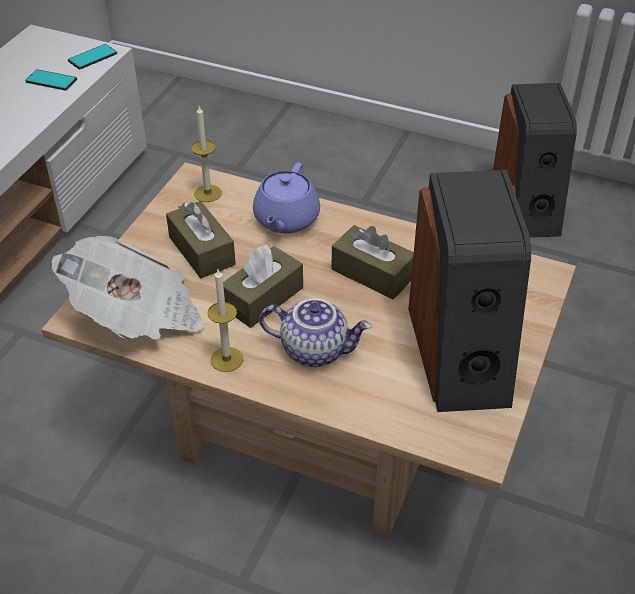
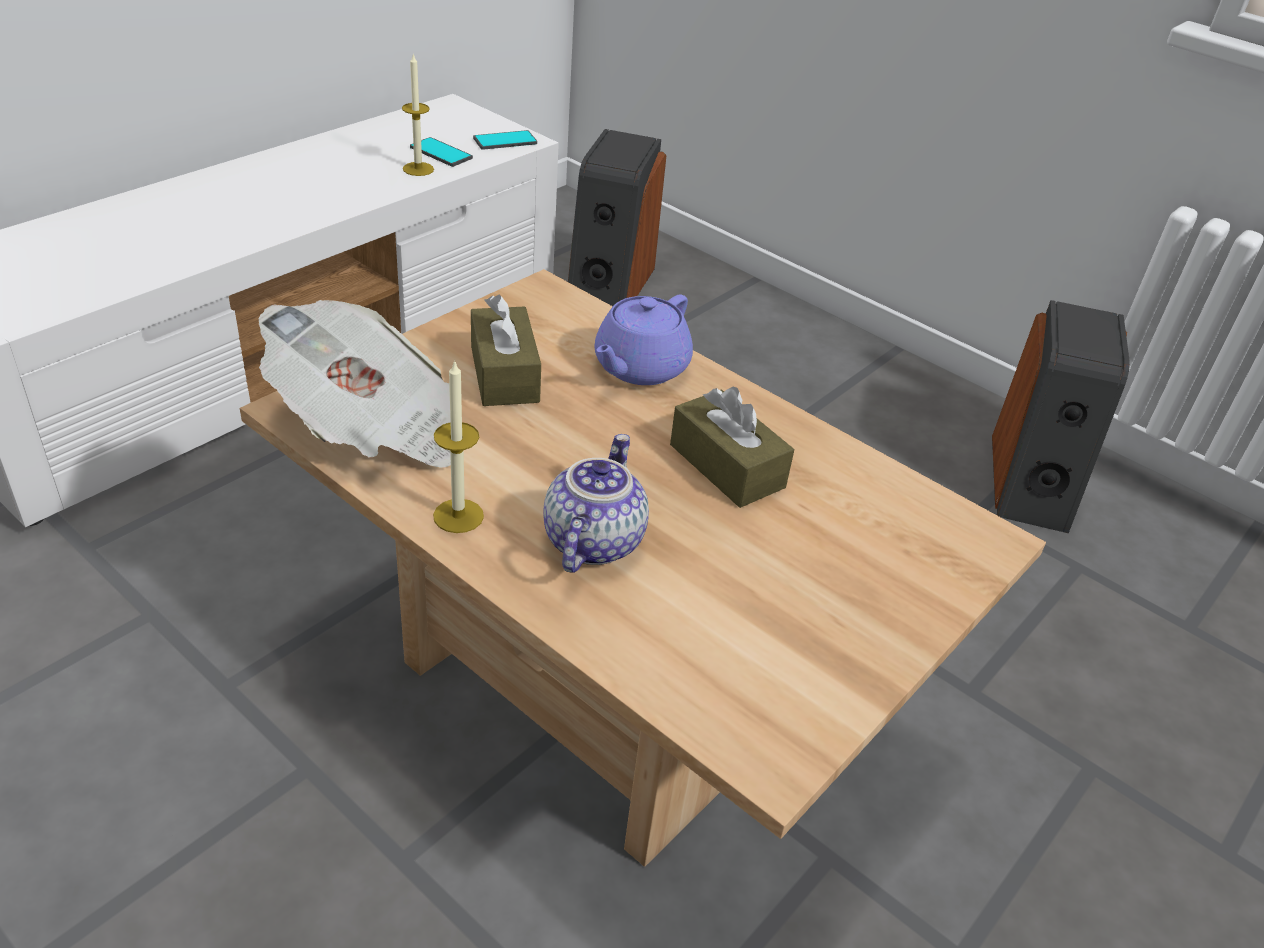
camera: 15 degrees right, 5 degrees down
(208, 193) = (552, 310): candle -> candle (418, 169)
(263, 298) = (553, 453): brown tissue box -> none
(315, 349) = (591, 540): teapot -> teapot turned 105 degrees counterclockwise
(461, 354) = (808, 611): speaker -> speaker (608, 287)

